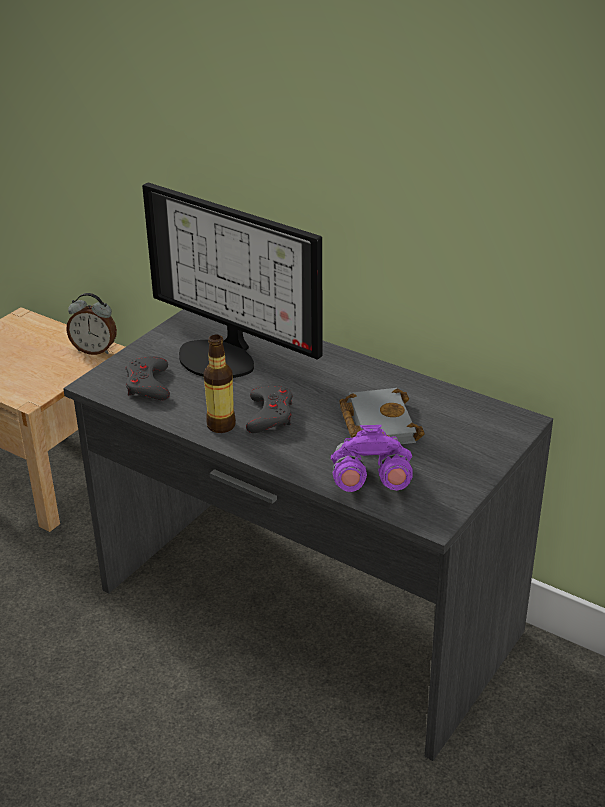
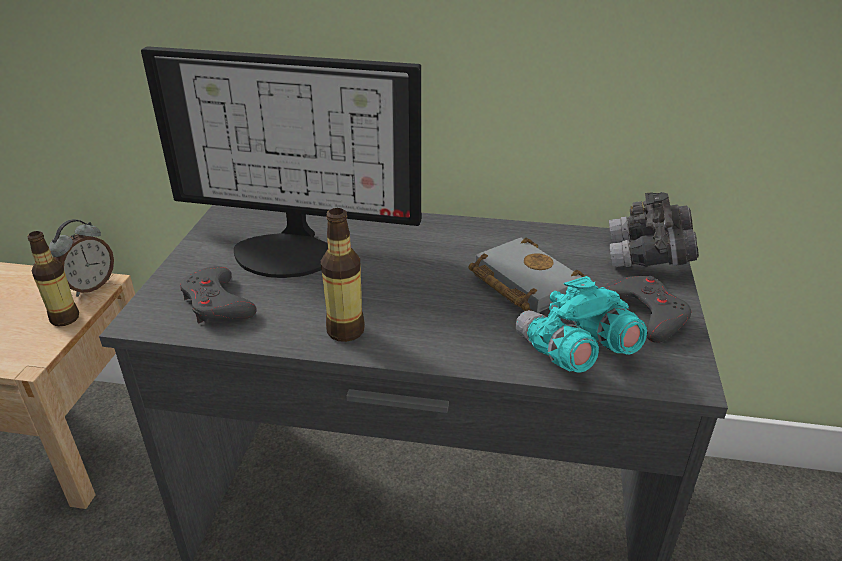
camera: 25 degrees left, 0 degrees up
(66, 372) = (64, 318): none -> bottle
(95, 350) = (90, 286): alarm clock -> alarm clock turned 45 degrees counterclockwise
(270, 414) = (395, 302): grey game controller -> grey game controller (646, 313)
(369, 482) = (574, 352): purple binoculars -> turquoise binoculars
(500, 430) = (648, 257): none -> grey binoculars

